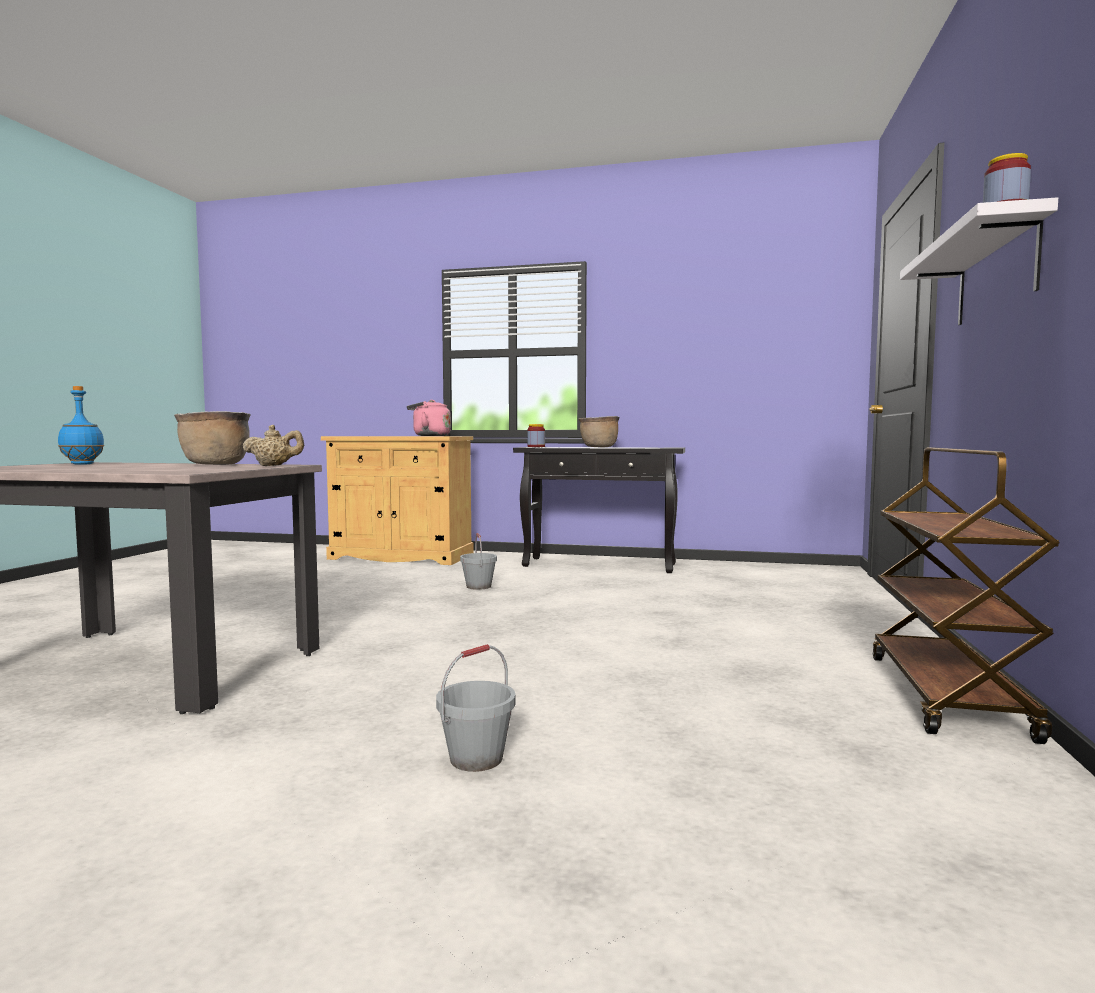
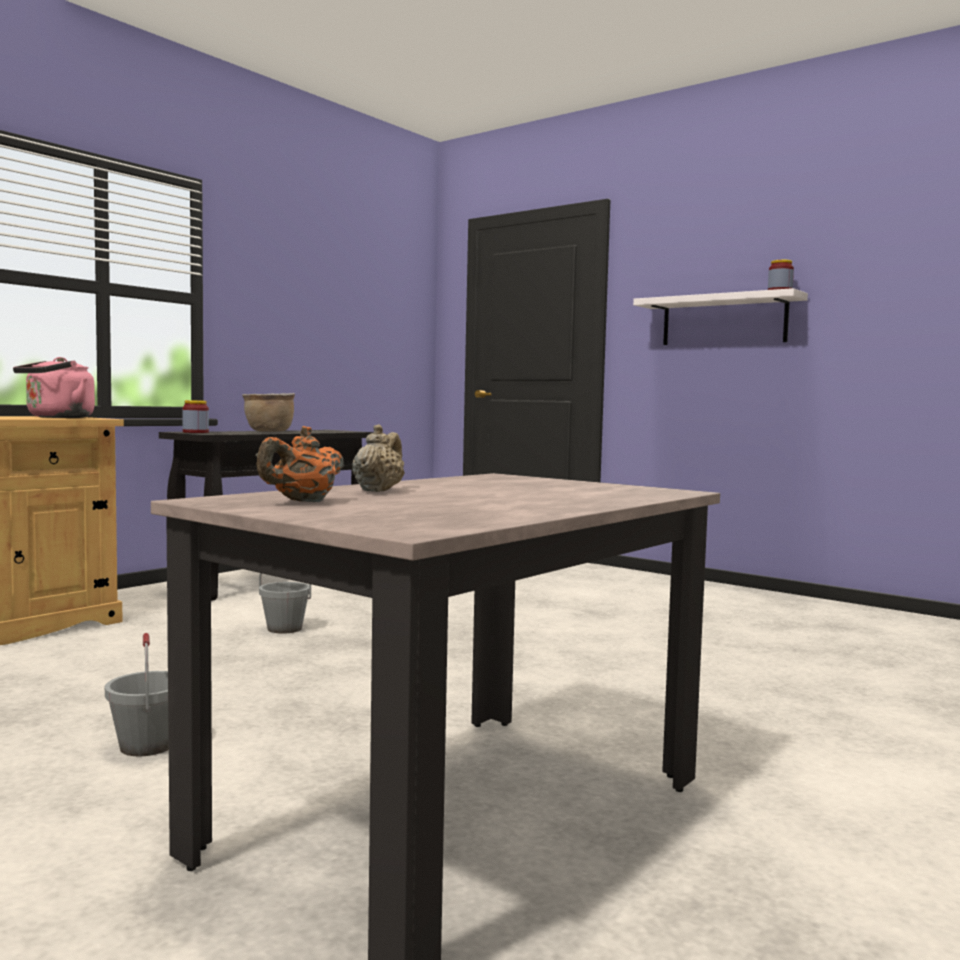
camera: 65 degrees left, 0 degrees up
(81, 464) = (303, 502): blue bottle -> orange teapot
(214, 464) = (448, 483): brown cooking pot -> none
(274, 466) = (531, 478): beige teapot -> beige teapot (378, 490)
(476, 759) = (833, 697): grey bucket -> grey bucket (148, 746)
(948, 696) = (756, 595): brown cart -> none

